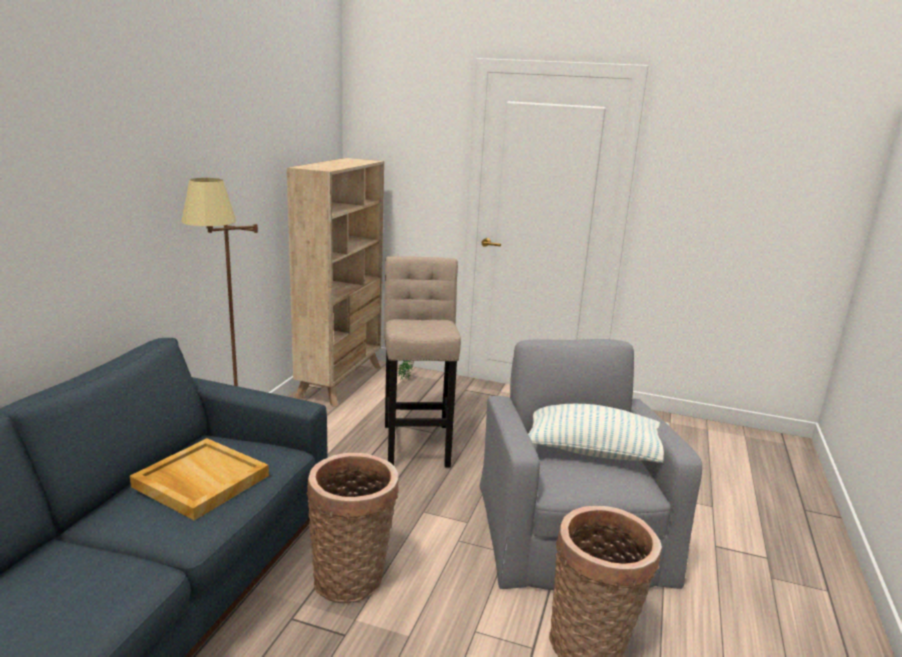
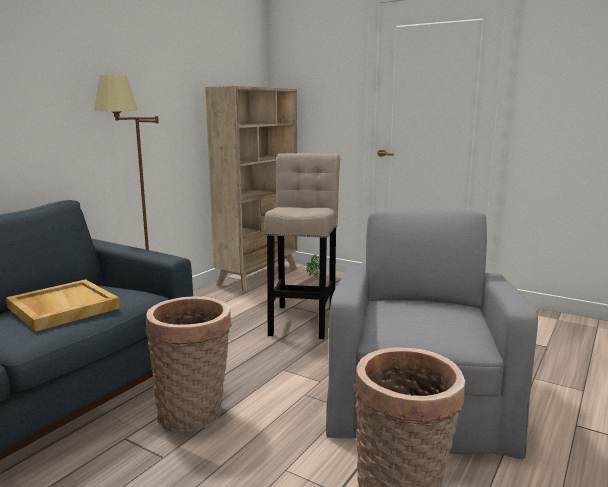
camera: 15 degrees right, 5 degrees down
(596, 451) = (439, 313): pillow -> none

